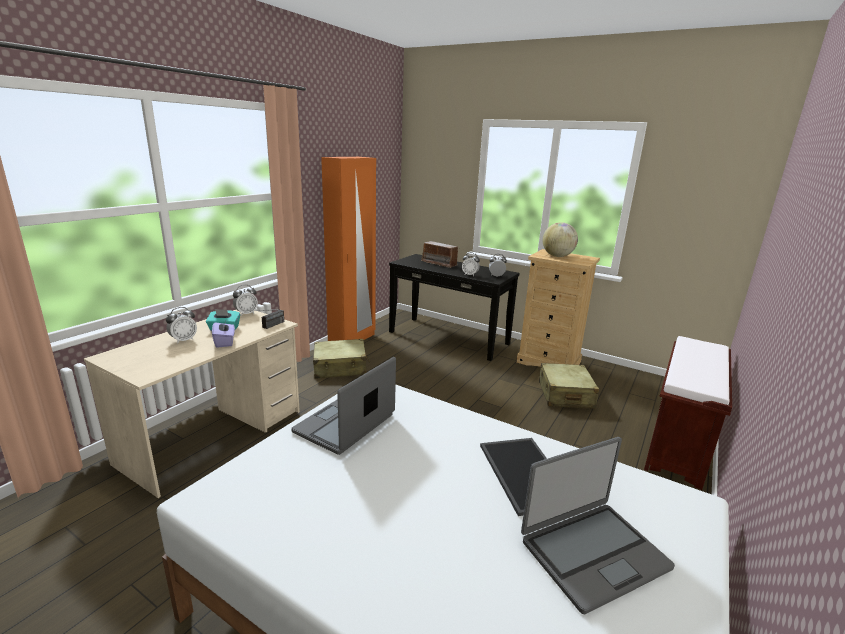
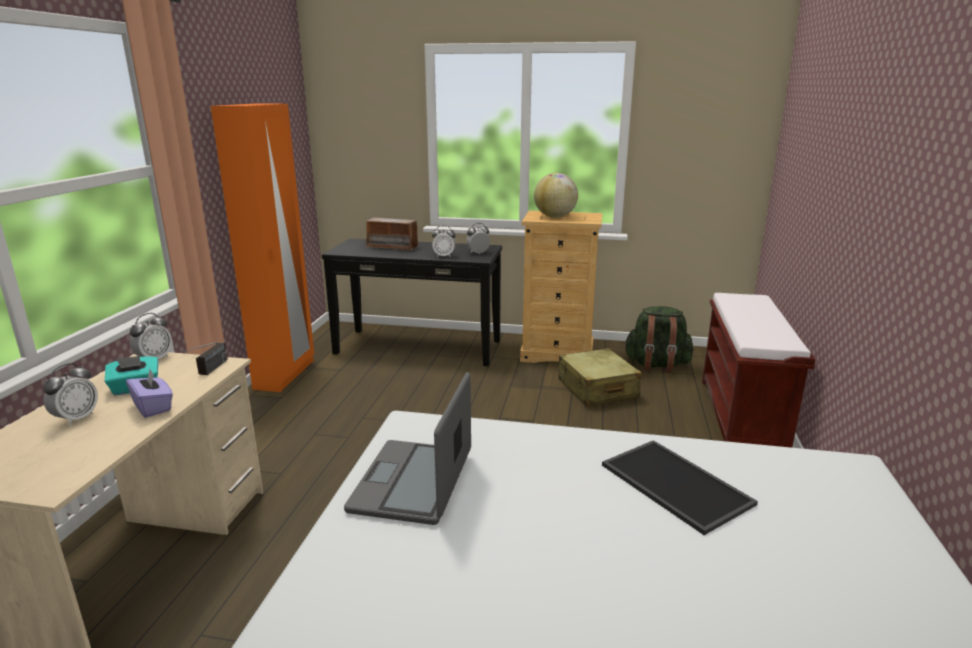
camera: 20 degrees left, 0 degrees up
(340, 367) = (289, 416): beige suitcase -> none
(593, 553) = (806, 551): laptop -> none
(626, 387) = (656, 365): none -> green backpack

